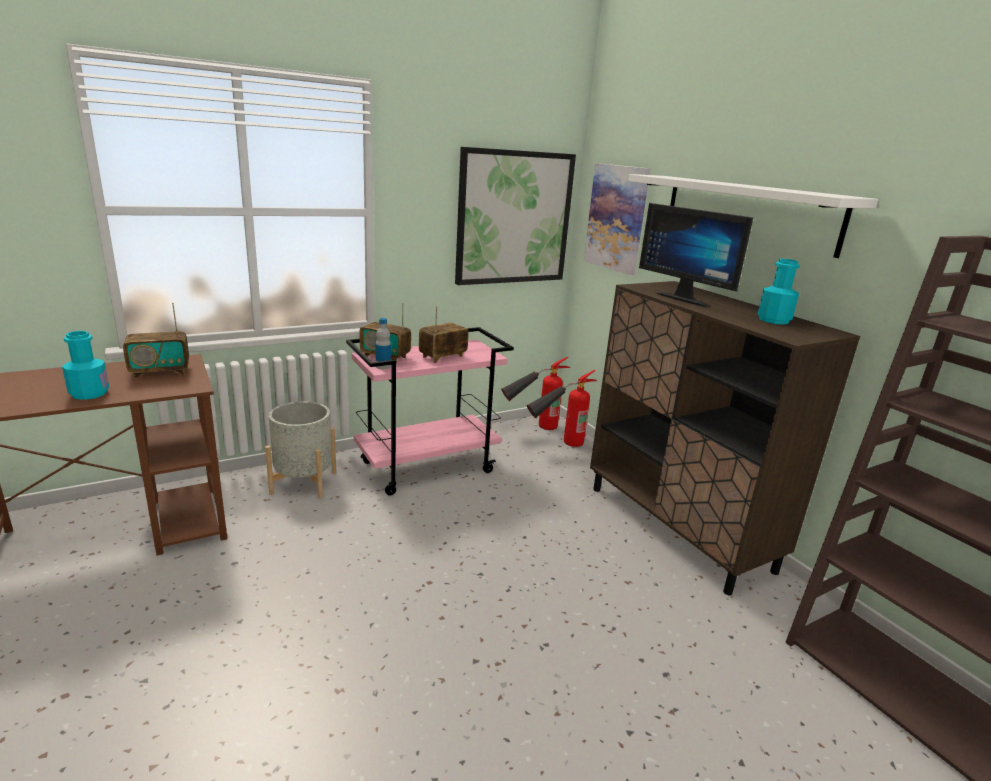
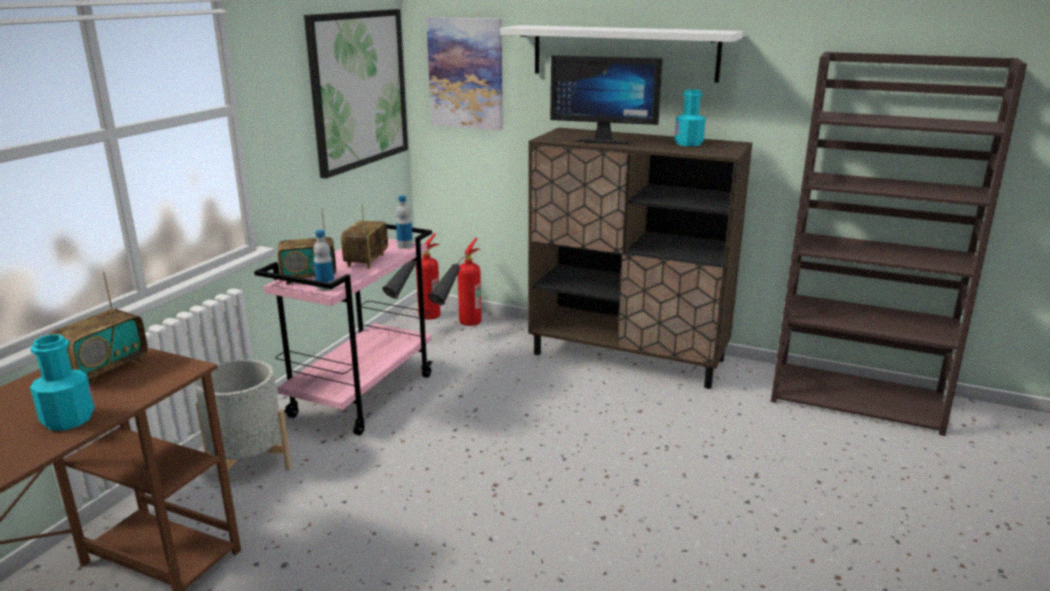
camera: 35 degrees left, 0 degrees up
(489, 354) = (405, 246): none -> bottle

